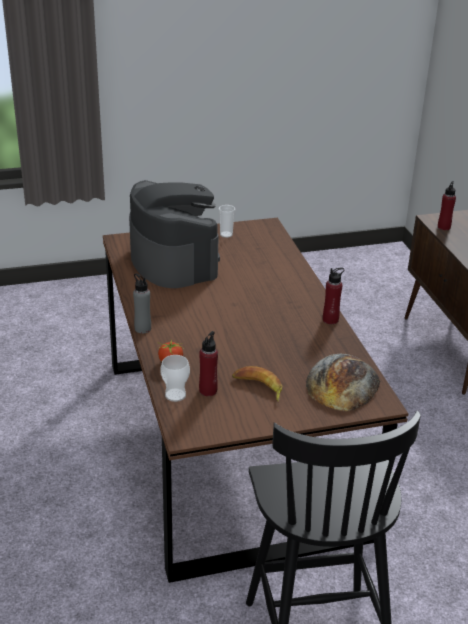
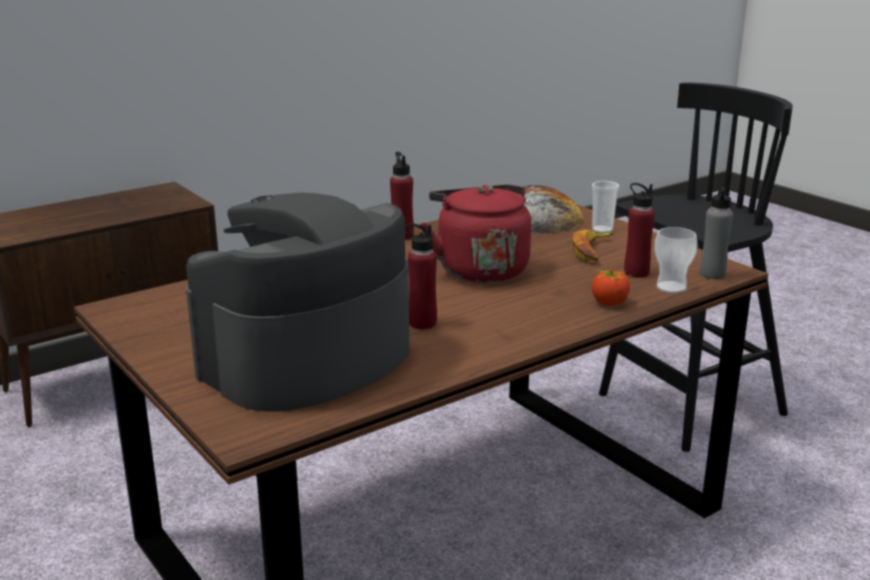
camera: 110 degrees left, 10 degrees down
(142, 328) = (551, 338): grey bottle -> grey bottle (712, 274)
(226, 234) = (170, 334): cup -> cup (602, 230)
(254, 333) = (479, 269): none -> red kettle
(444, 227) = (37, 231): red bottle -> red bottle (422, 323)

